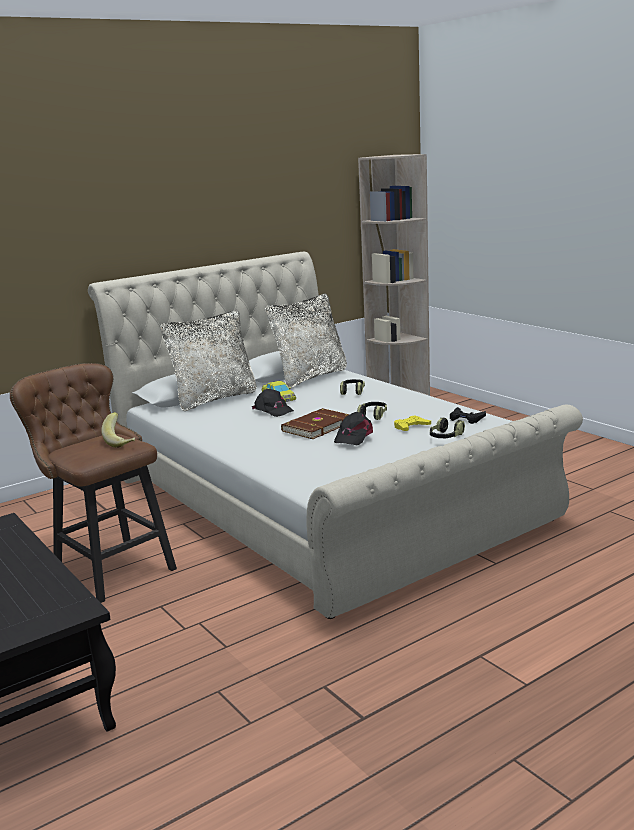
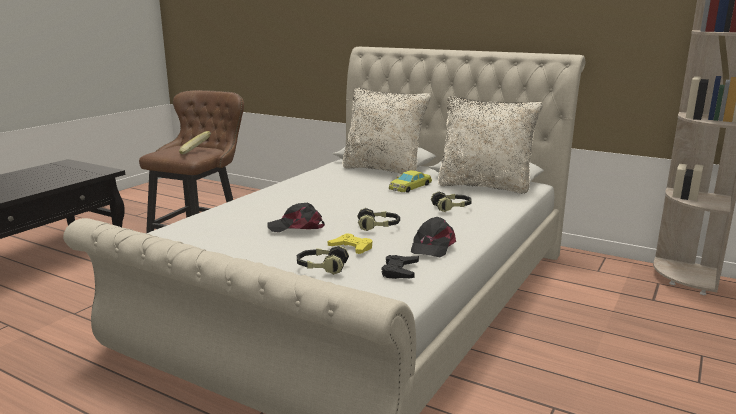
camera: 65 degrees right, 0 degrees up
(273, 410) = (365, 190): black cap -> black cap (432, 246)
(316, 427) = (322, 210): brown book -> none

